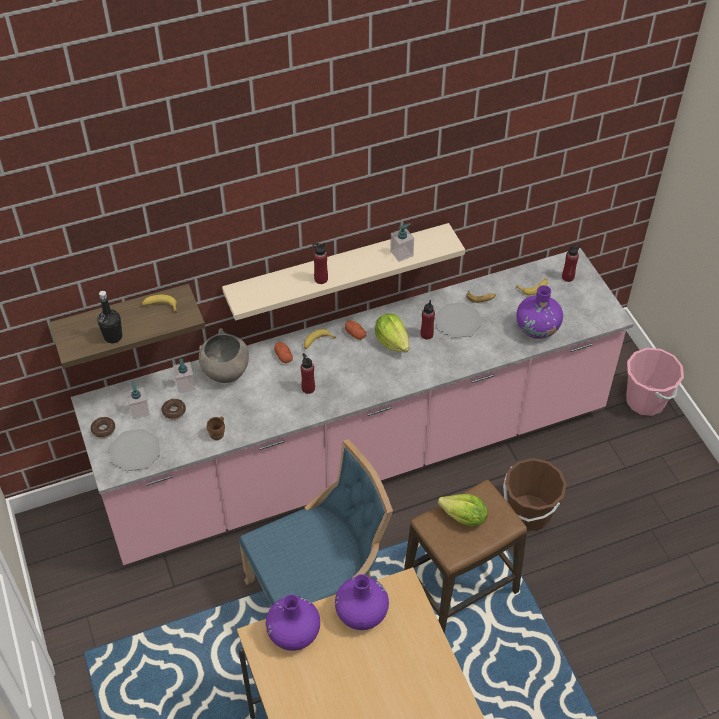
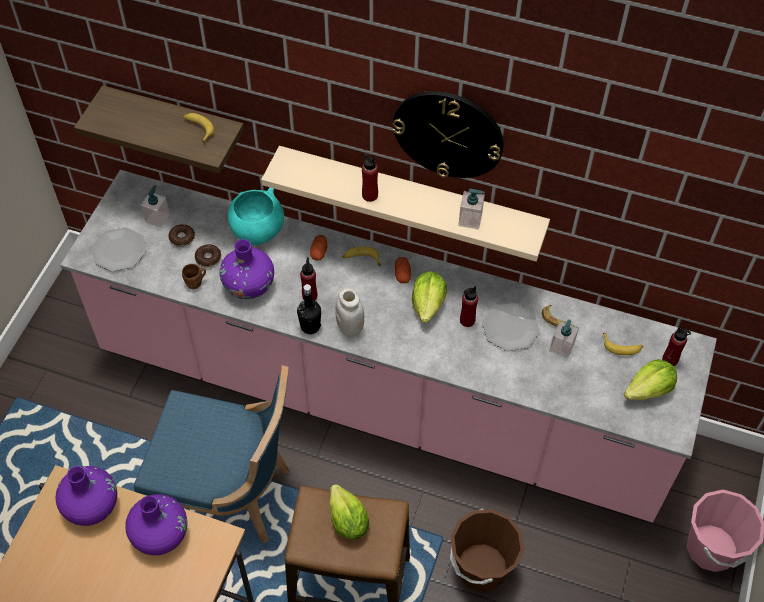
camera: 40 degrees right, 5 degrees up
(103, 430) = (115, 215): donut -> donut (208, 258)
(113, 337) = (134, 131): black bottle -> black bottle (310, 326)
(185, 385) = (214, 221): soap dispenser -> soap dispenser (561, 347)
(225, 372) = (257, 232): grey bowl -> turquoise bowl
(357, 389) = (350, 328): none -> white jar
(365, 195) = (448, 134): none -> wall clock
(537, 328) = (581, 390): purple vase -> purple vase (249, 286)
(574, 302) = (649, 390): none -> lettuce

